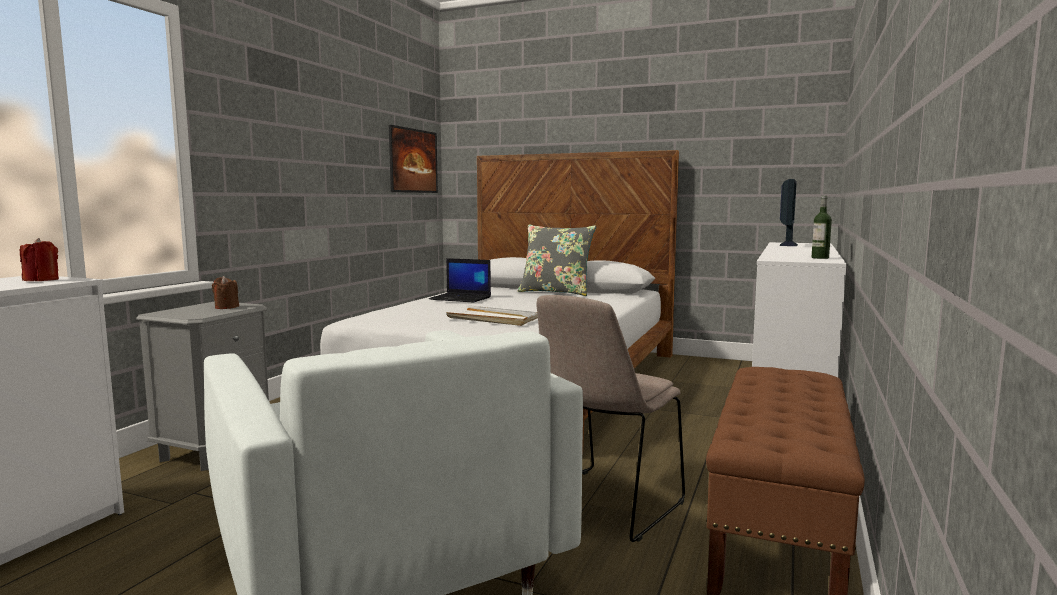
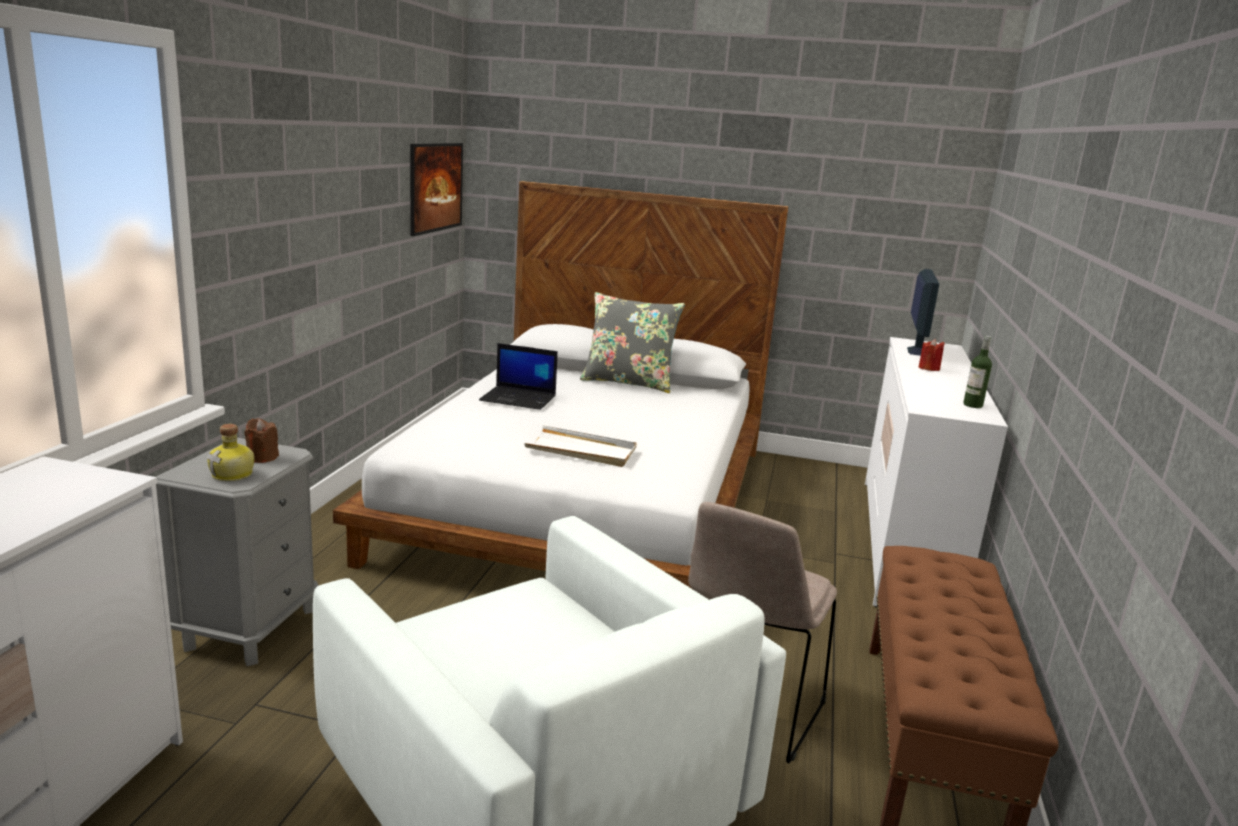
camera: 10 degrees left, 10 degrees up
(41, 280) = (77, 483): red candle -> red candle (929, 368)
(196, 313) = (233, 475): none -> bottle

